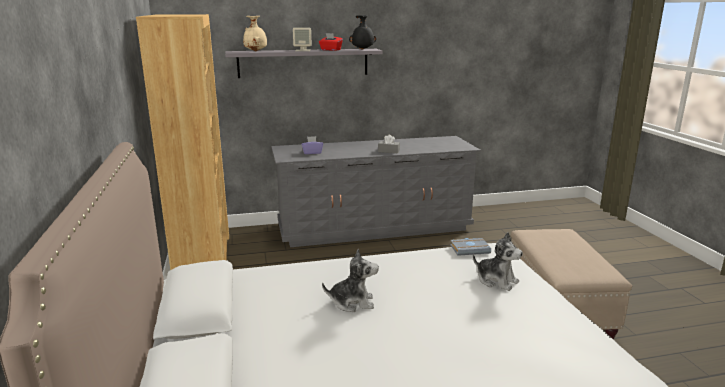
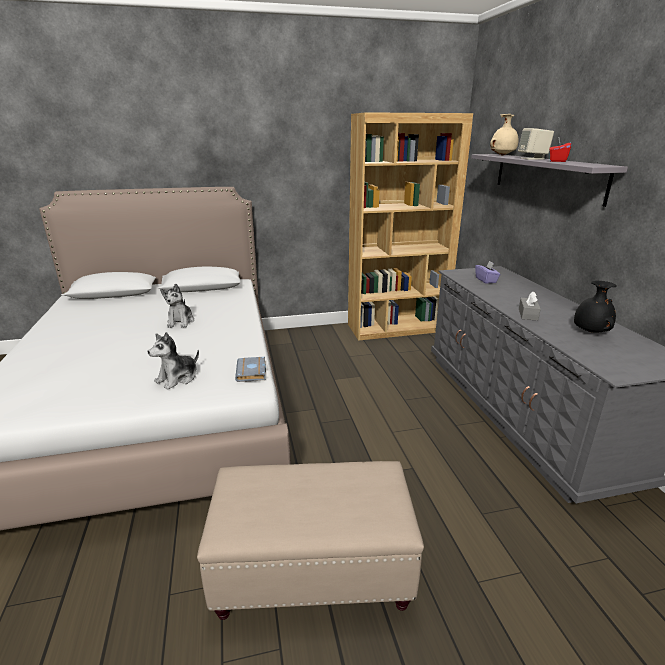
camera: 90 degrees right, 5 degrees up
(362, 49) = (589, 164): black vase -> black vase (590, 332)

